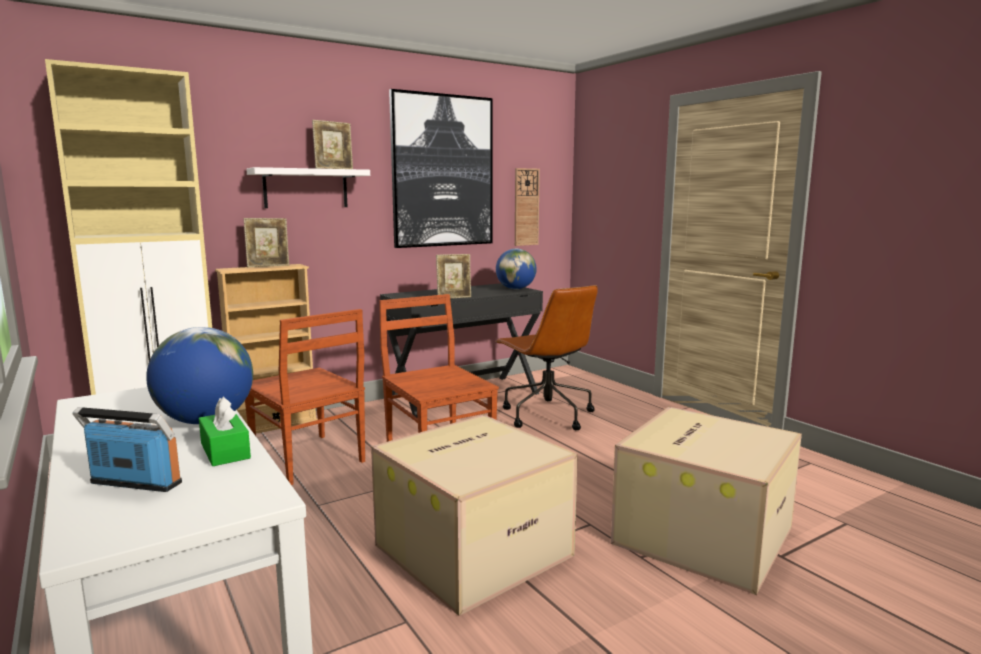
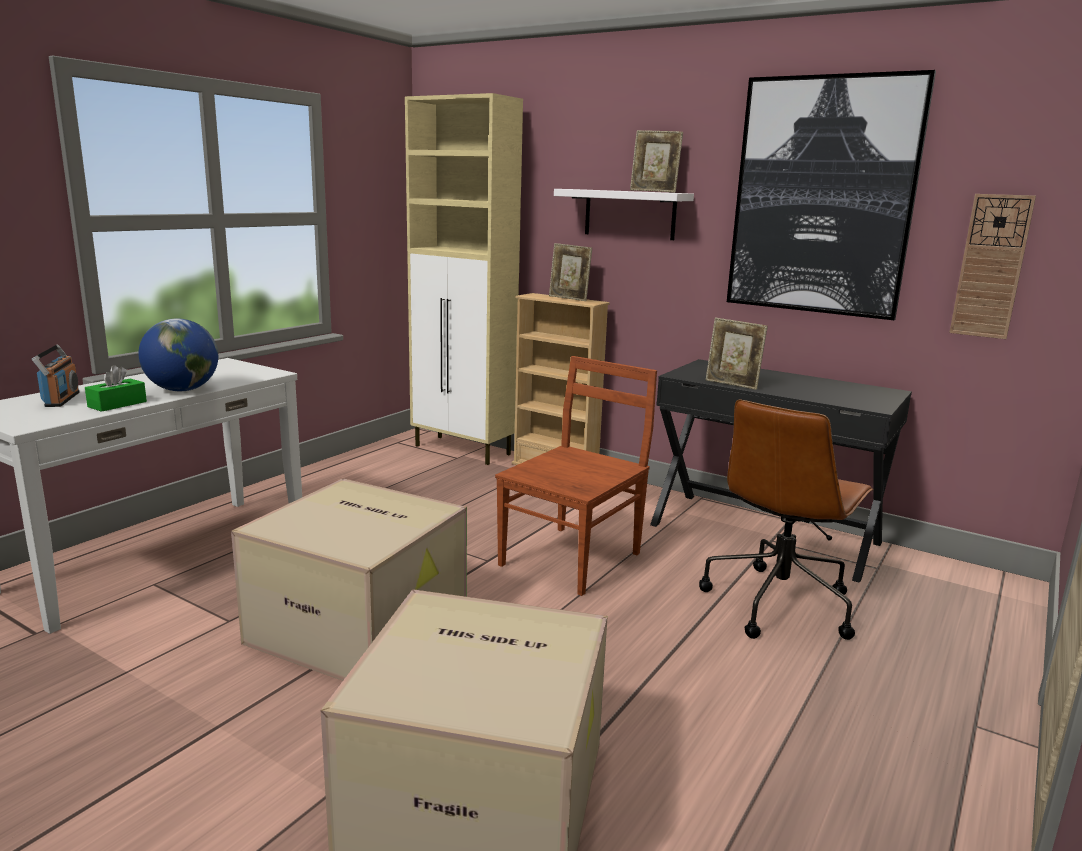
camera: 65 degrees right, 5 degrees up
(308, 459) = (493, 503): brown chair -> none
(515, 289) = (870, 401): globe -> none

